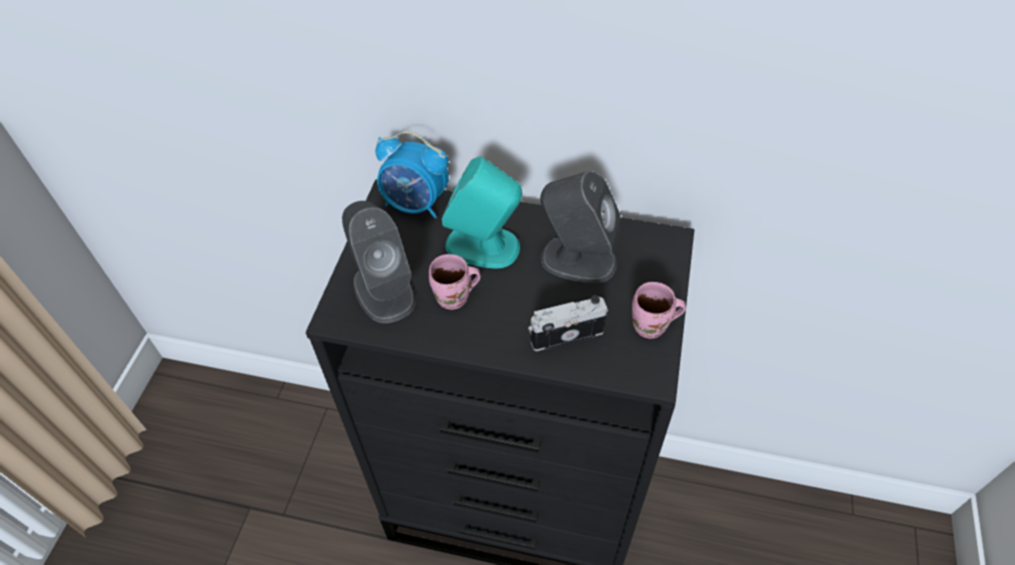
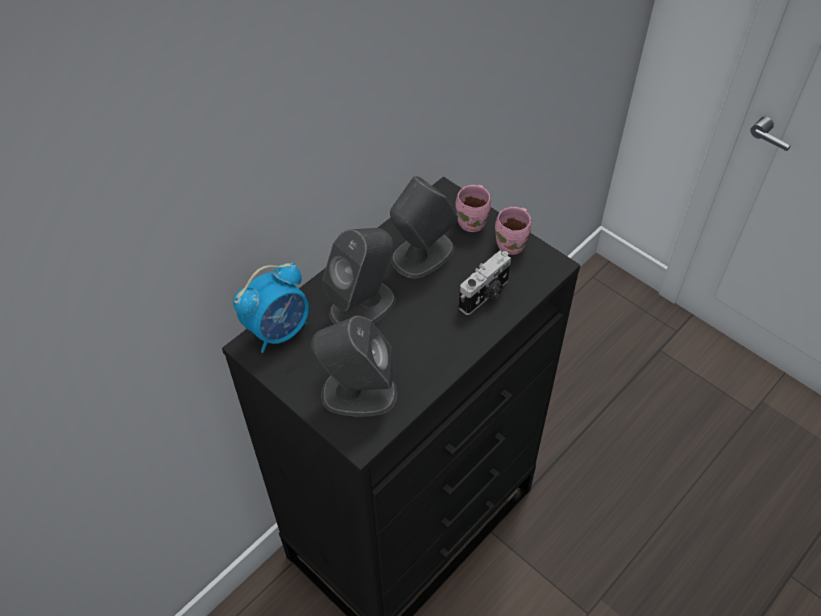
camera: 60 degrees left, 0 degrees up
(455, 298) = (402, 348): pink mug -> pink mug (474, 222)
(484, 246) = (363, 305): turquoise speaker -> grey speaker
(566, 334) = (485, 295): camera -> camera turned 150 degrees counterclockwise

